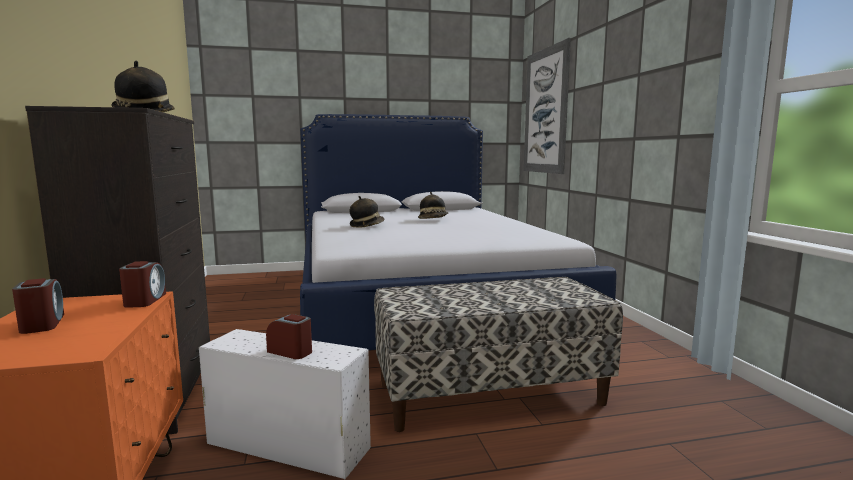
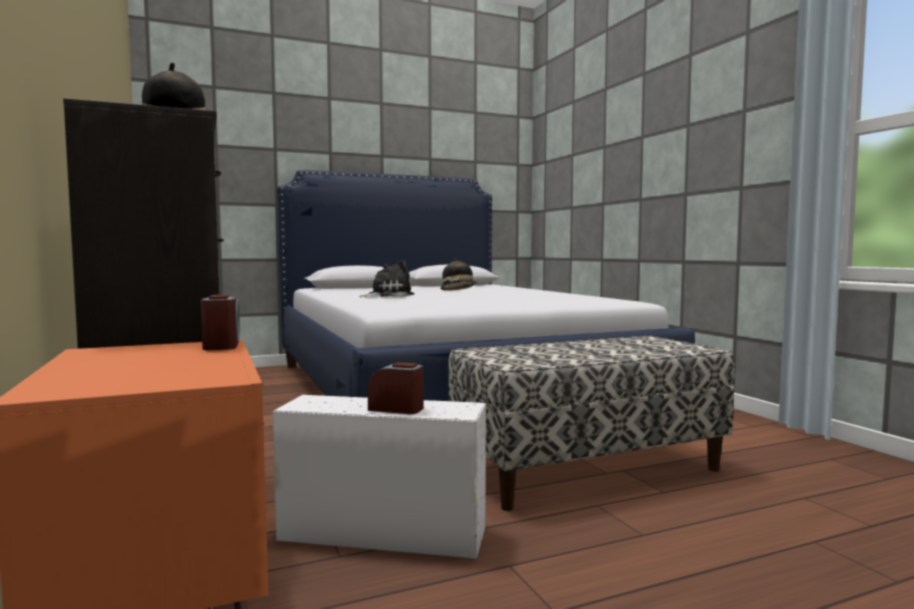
camera: 10 degrees left, 5 degrees down
(42, 324) = (121, 363): alarm clock -> none
(366, 225) = (387, 295): hat -> plush toy
(545, 111) = (566, 172): picture -> none

